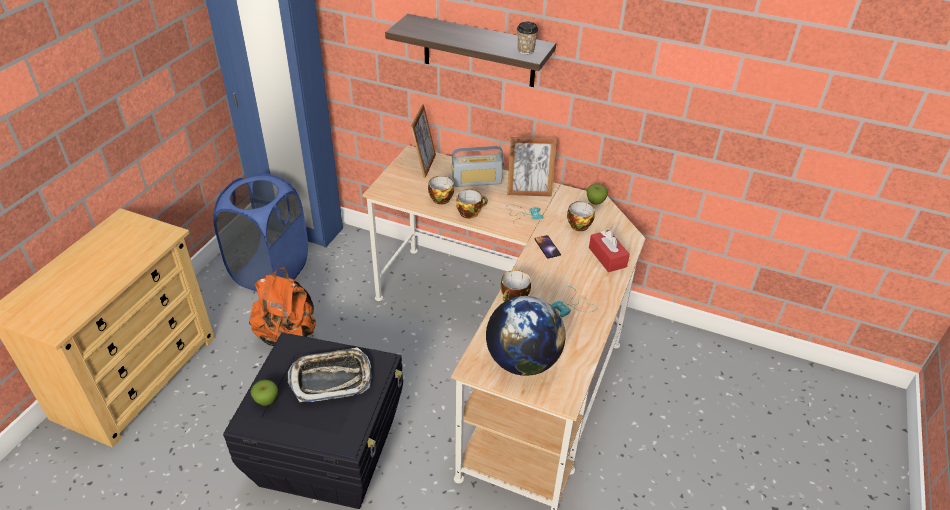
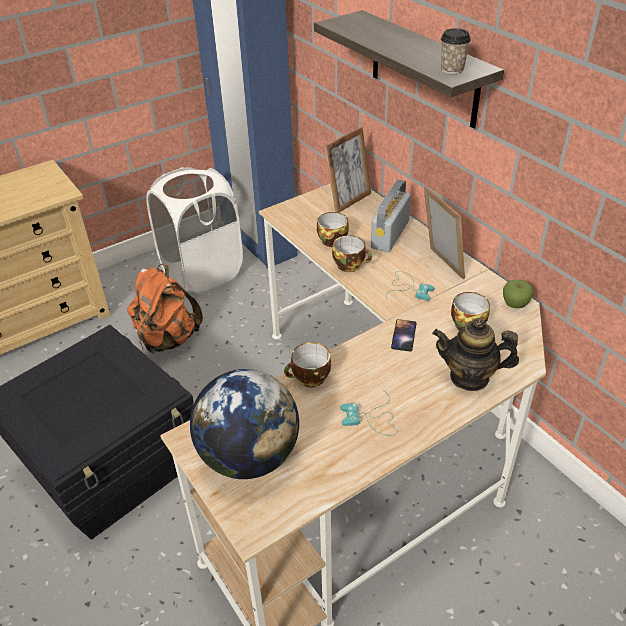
camera: 35 degrees right, 0 degrees up
(266, 400) = (37, 383): apple -> none
(271, 271) = (202, 273): blue laundry basket -> white laundry basket
(331, 379) = (107, 388): tray -> none
(477, 181) = (390, 234): radio -> radio turned 90 degrees clockwise
(529, 192) = (440, 265): picture frame -> picture frame turned 150 degrees counterclockwise
(607, 257) = (469, 377): red tissue box -> teapot

